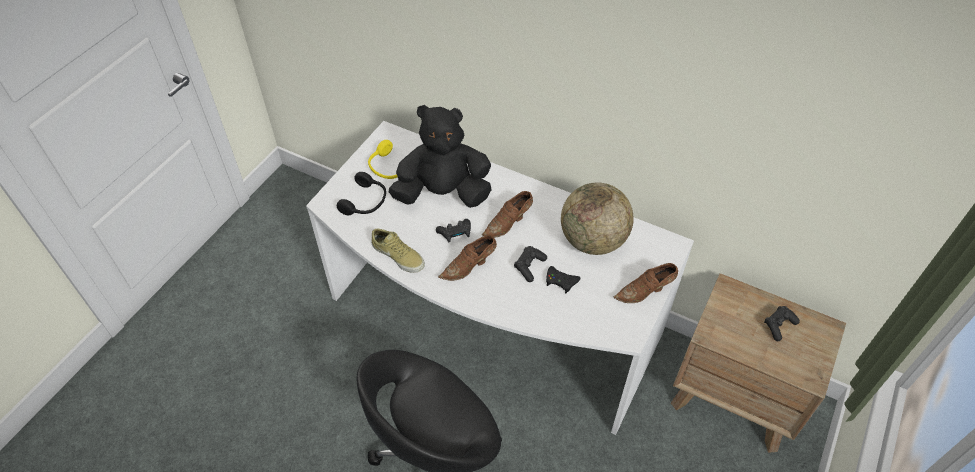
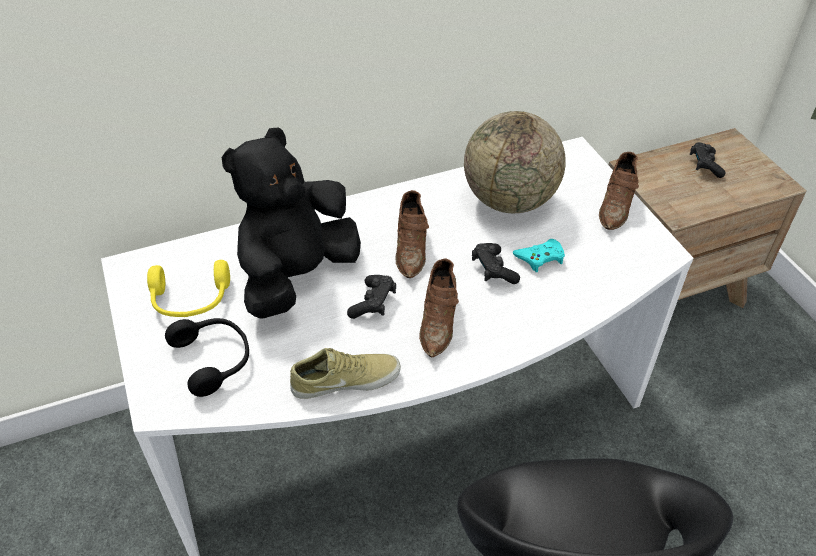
camera: 50 degrees left, 5 degrees down
(561, 281) = (540, 258): black game controller -> turquoise game controller

